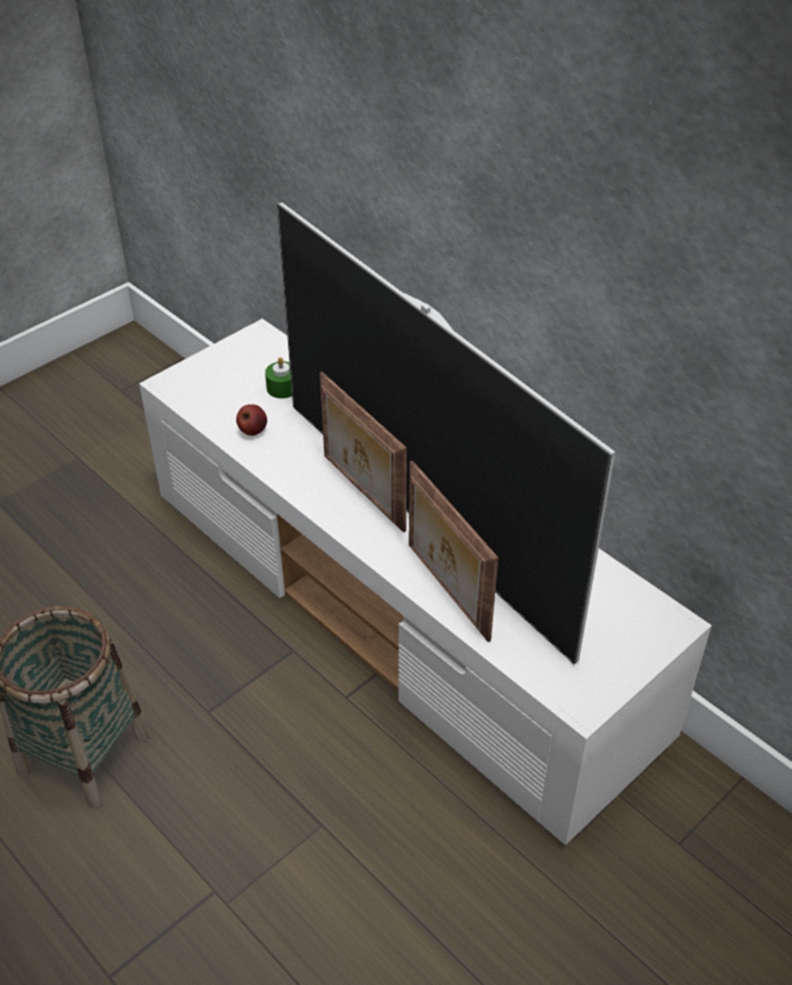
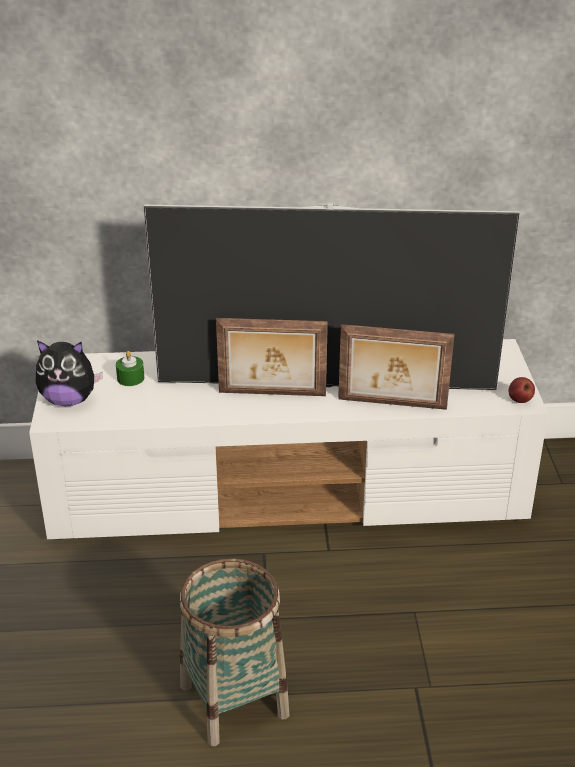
camera: 50 degrees left, 10 degrees down
(208, 374) = (69, 400): none -> plush toy
(252, 431) = (154, 408): apple -> apple (519, 400)

